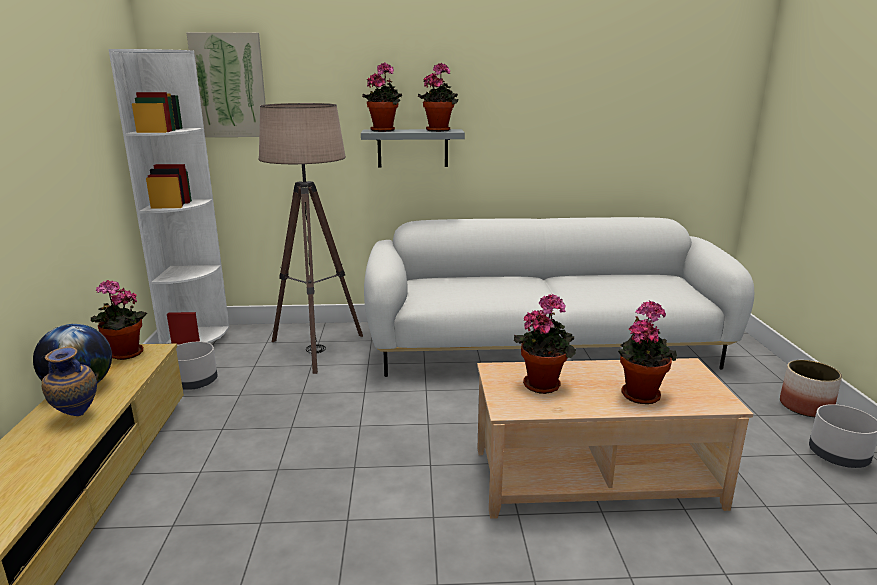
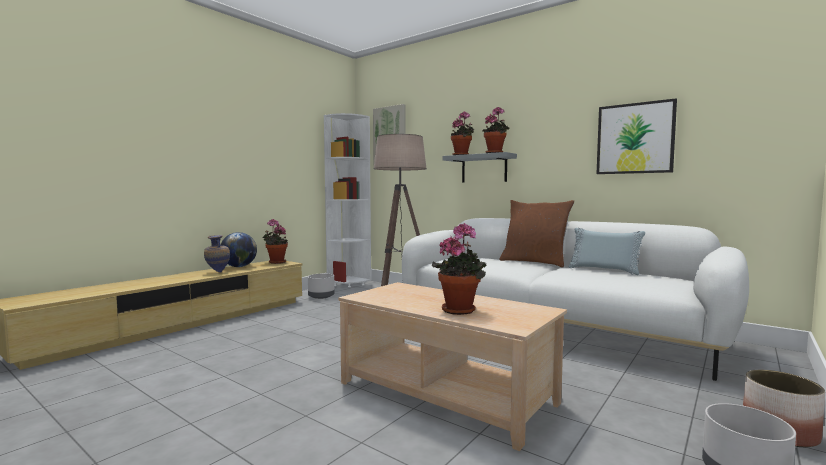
camera: 40 degrees right, 15 degrees down
(516, 275) = (534, 262): none -> brown pillow
(543, 384) = (409, 294): potted plant -> none
(599, 277) = (604, 270): none -> blue pillow
(604, 119) = (635, 138): none -> picture

